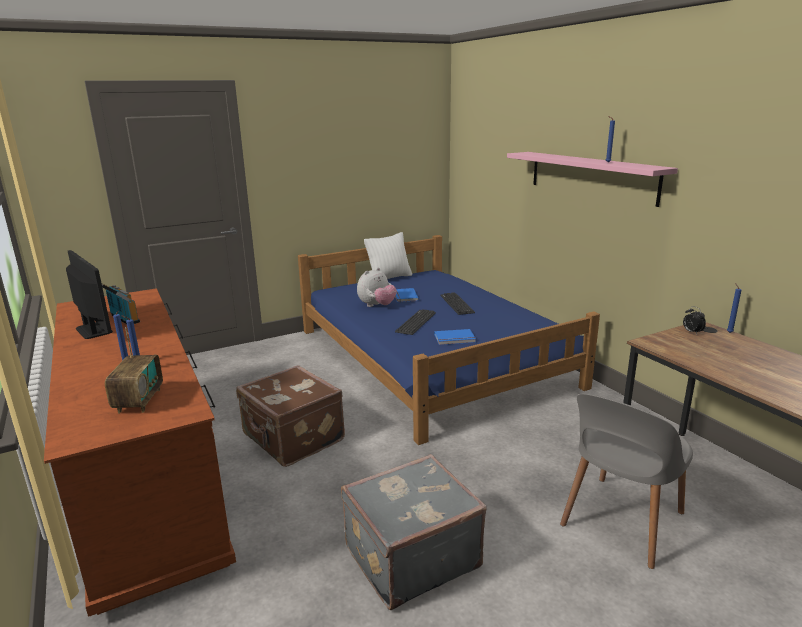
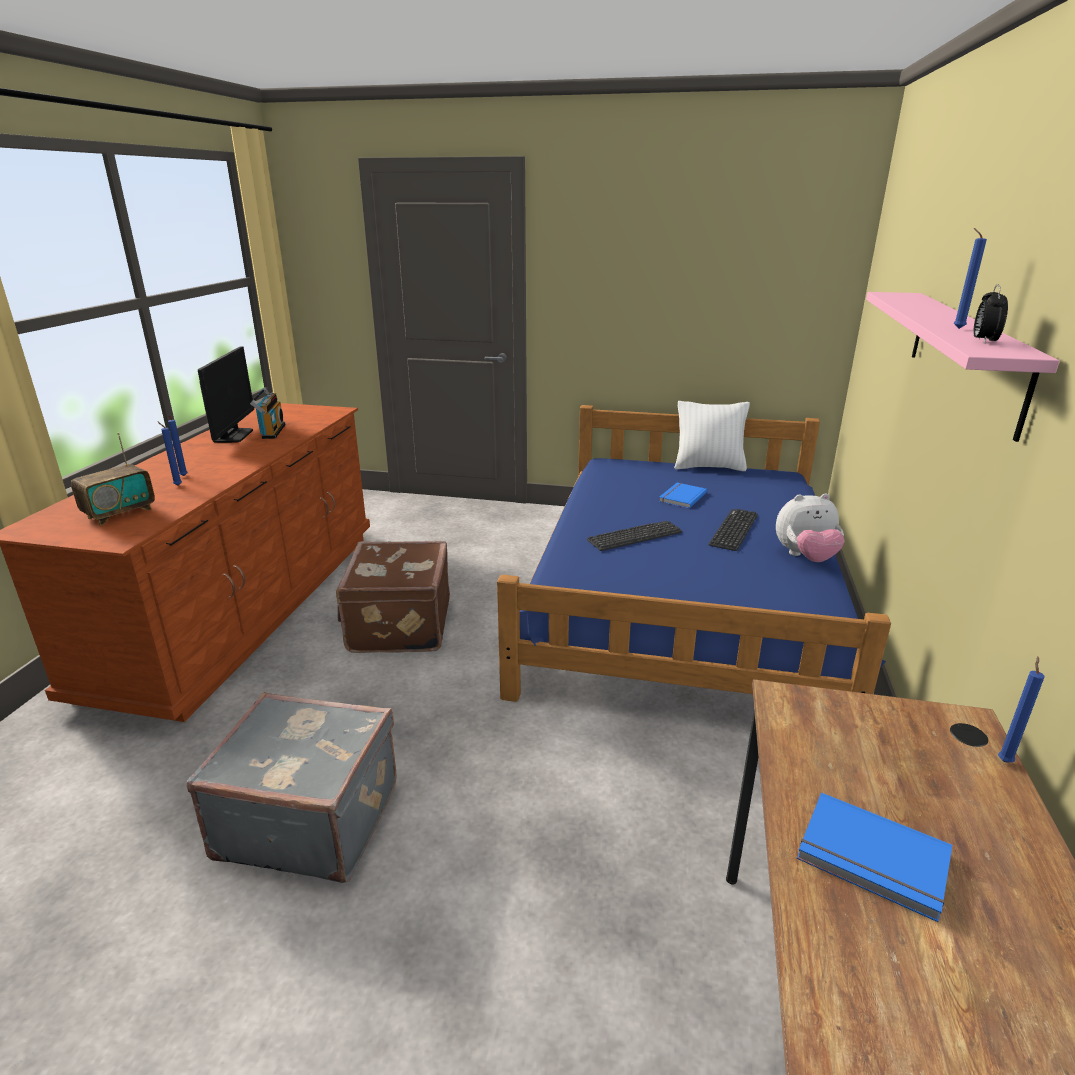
camera: 40 degrees right, 5 degrees up
(377, 306) = (626, 498): plush toy -> plush toy (805, 557)
(455, 339) = (644, 577): blue book -> blue book (873, 860)
(621, 521) = (592, 964): grey chair -> none
(691, 332) = (915, 722): alarm clock -> alarm clock (983, 341)

